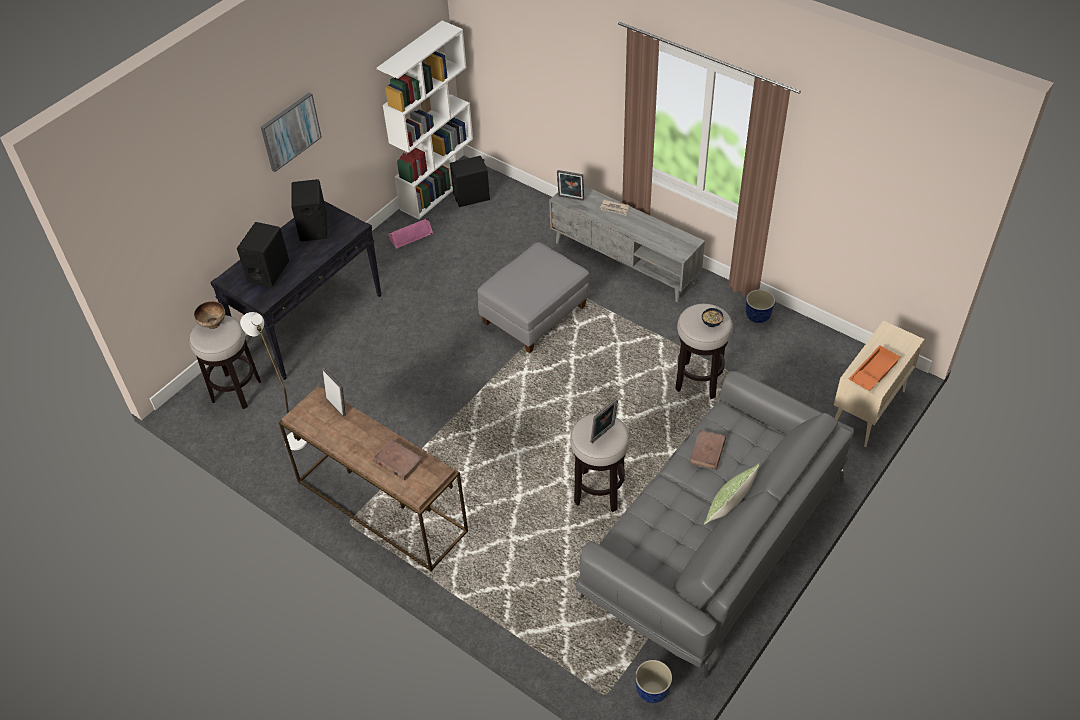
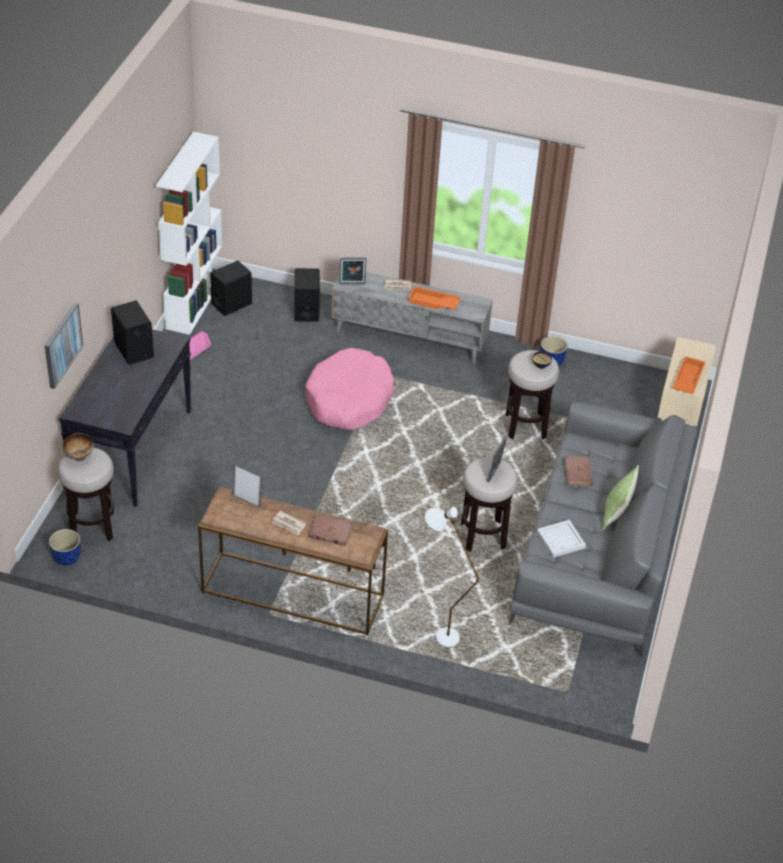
camera: 25 degrees left, 5 degrees down
(268, 271) = (112, 397): black speaker -> black speaker (306, 310)
(290, 131) = (105, 257): picture -> picture (62, 345)
(292, 435) = (172, 553): white floor lamp -> white floor lamp (439, 634)
(362, 442) = (288, 524): none -> newspaper
(534, 315) = (349, 400): grey ottoman -> pink dog bed
(642, 233) = (433, 303): none -> orange tray
(651, 524) = (560, 540): none -> white tray
(652, 690) = (603, 678): planter -> planter (67, 558)

